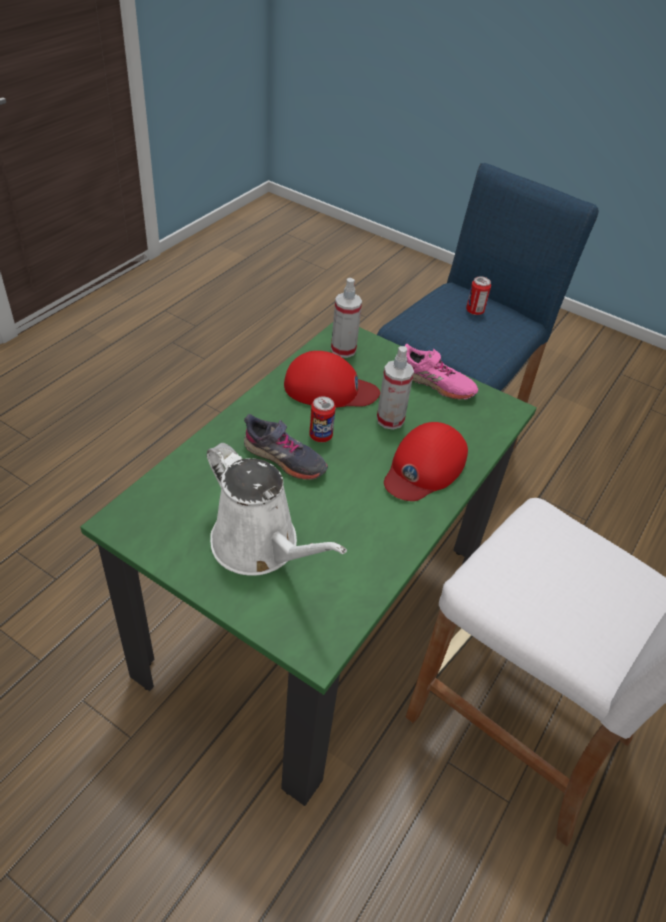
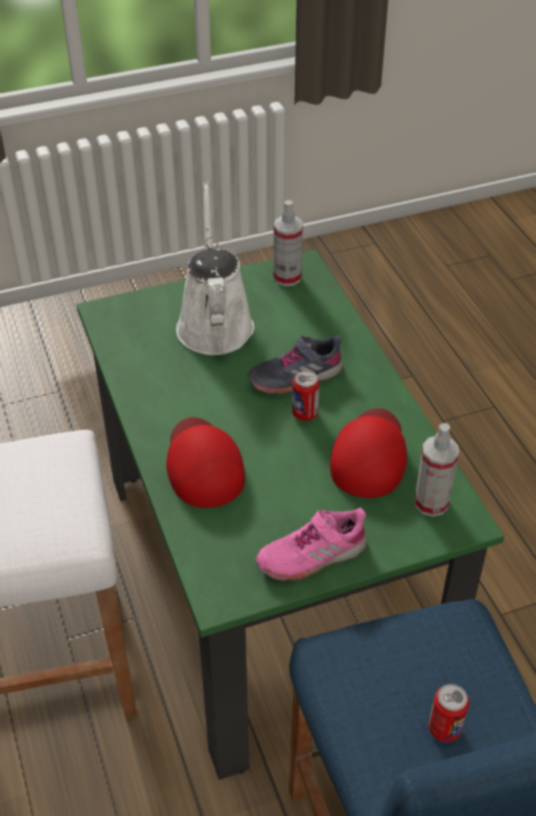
camera: 130 degrees right, 0 degrees up
(260, 546) = (214, 322): white watering can -> white watering can turned 90 degrees clockwise
(329, 388) = (370, 455): red cap -> red cap turned 150 degrees clockwise
(390, 420) = (286, 477): spray bottle -> spray bottle (287, 277)

